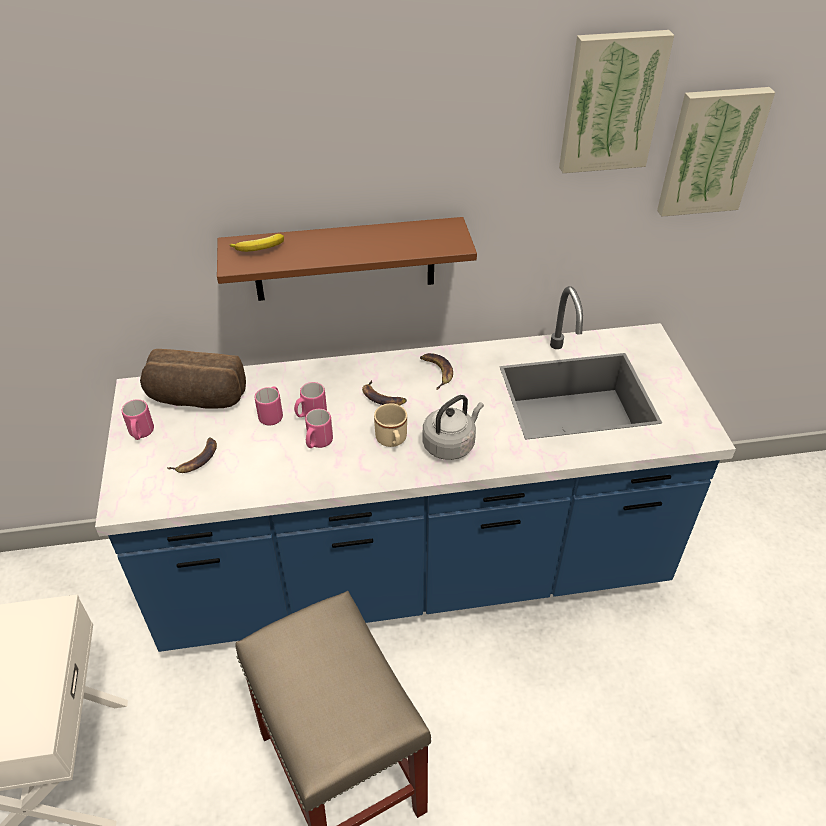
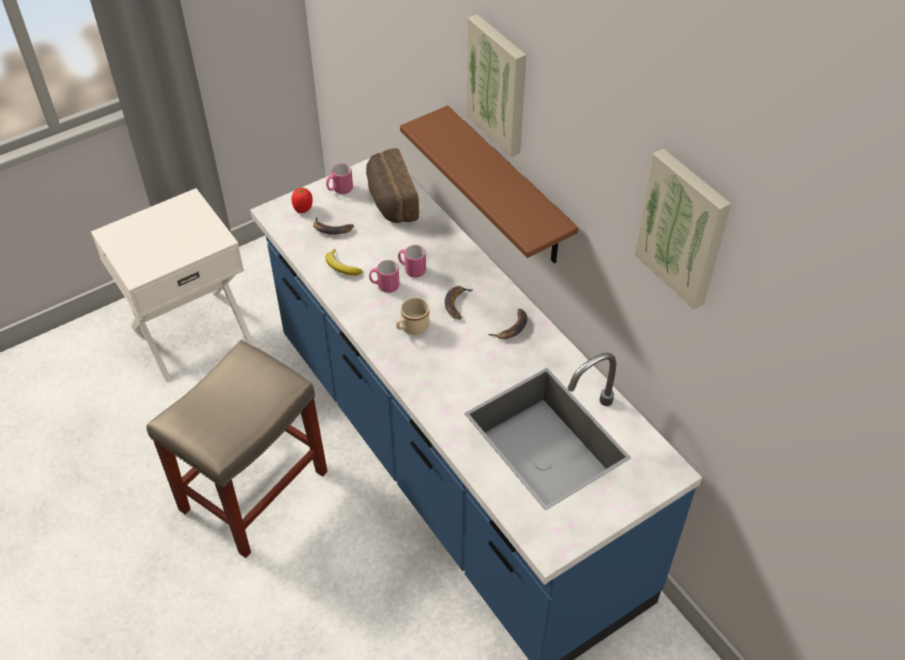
camera: 65 degrees right, 5 degrees up
(142, 475) = (303, 209): none -> tomato
(259, 249) = (447, 131): banana -> banana (341, 267)
(272, 414) = (399, 248): pink mug -> none
(451, 444) = (429, 366): grey kettle -> none
(710, 151) = (760, 351): picture -> picture (499, 85)

